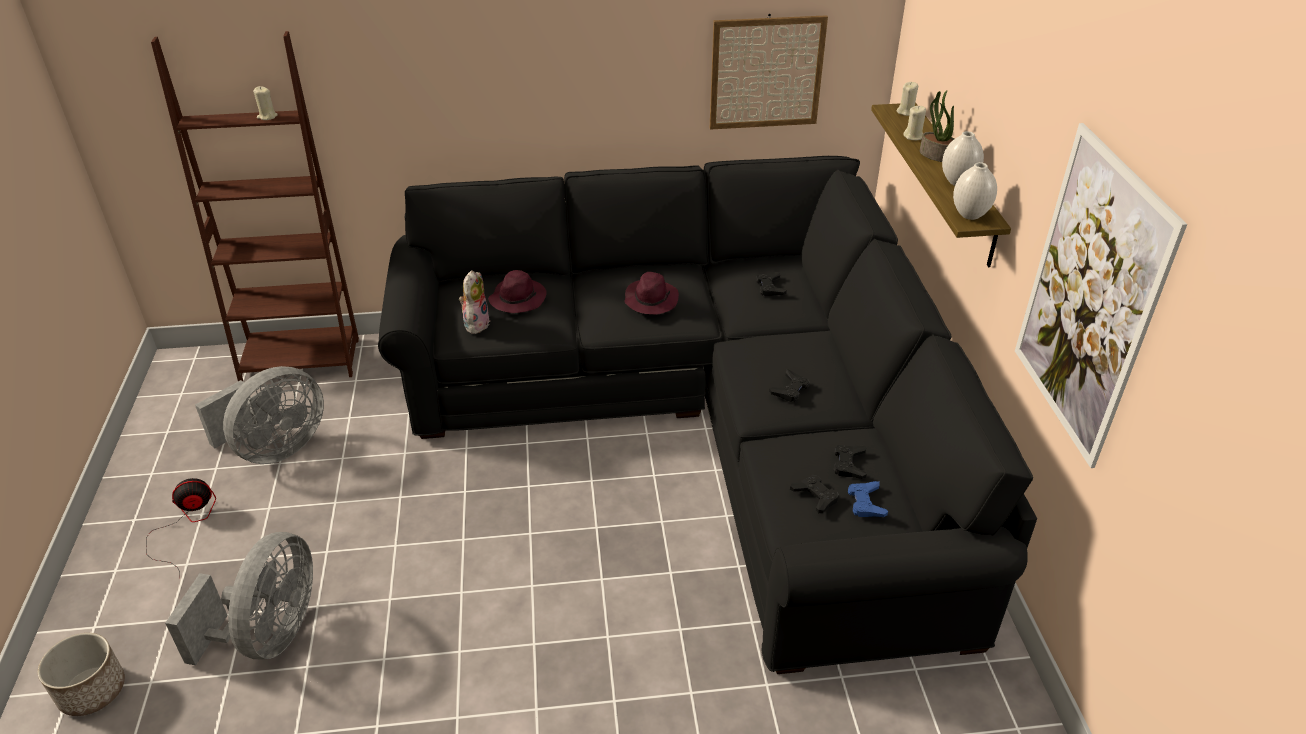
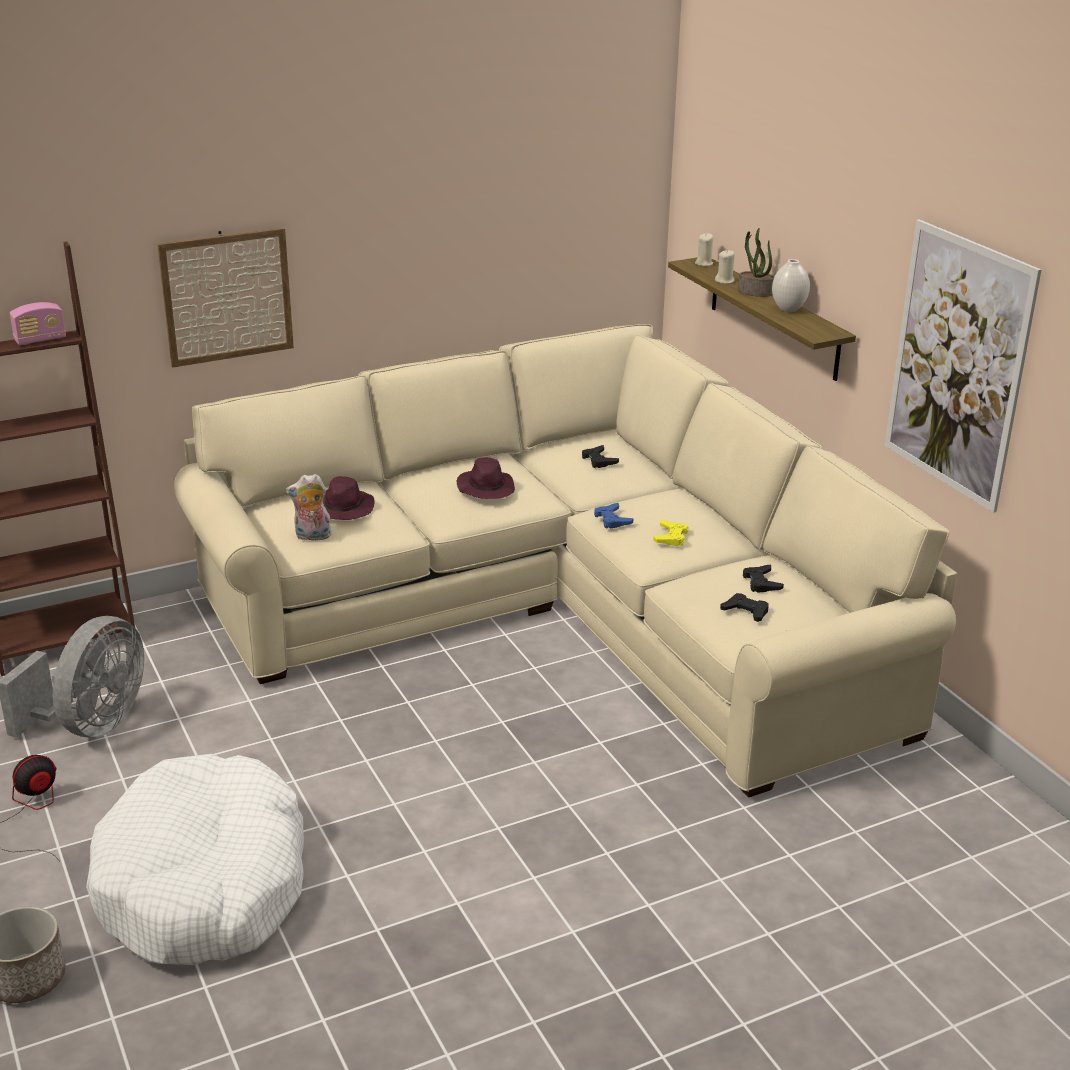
camera: 20 degrees left, 10 degrees down
(267, 116) = (40, 340): beige candle -> radio
(270, 634) = (204, 884): grey fan -> white dog bed
(476, 323) = (312, 537): plush toy -> plush toy turned 90 degrees counterclockwise
(706, 426) = (563, 617): black sofa -> beige sofa
(766, 71) = (551, 244): picture -> picture (227, 294)
(790, 390) = (671, 537): black game controller -> yellow game controller
(866, 503) = (793, 607): blue game controller -> blue game controller (612, 520)
(970, 215) = (816, 331): white vase -> none

